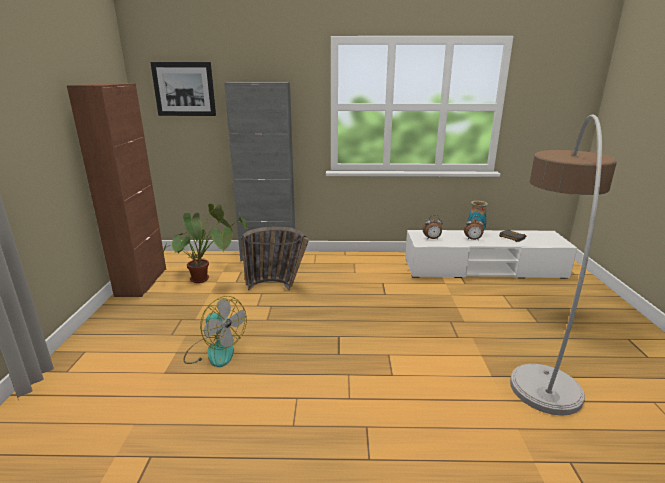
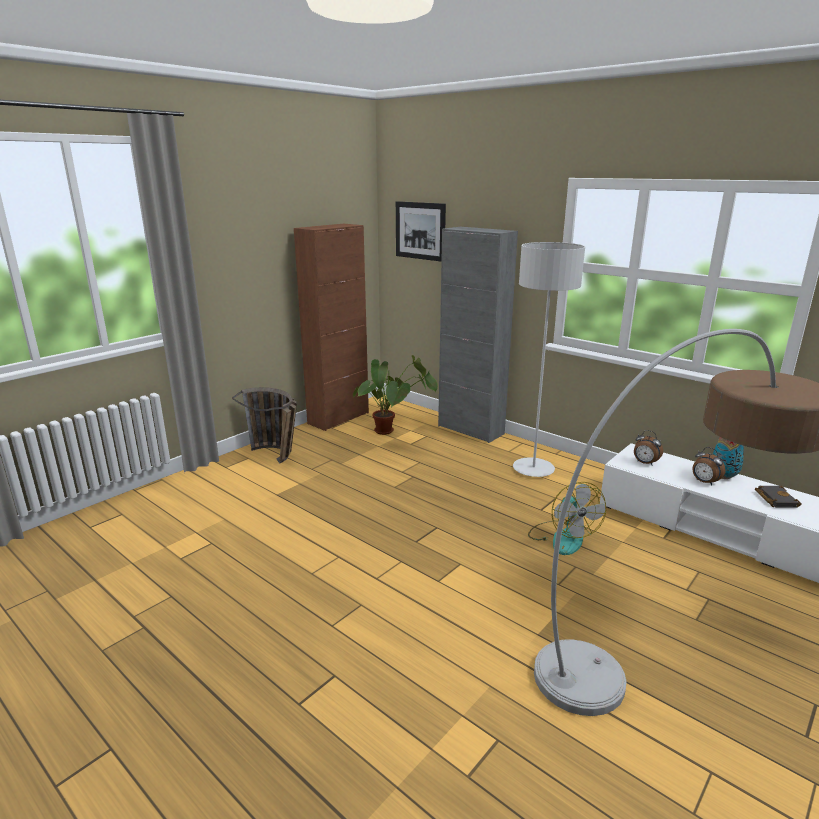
camera: 40 degrees right, 0 degrees up
(215, 351) = (325, 494): fan -> fan (562, 537)
(279, 287) = (442, 462): basket -> basket (277, 457)
(345, 269) = (533, 469): none -> grey floor lamp

